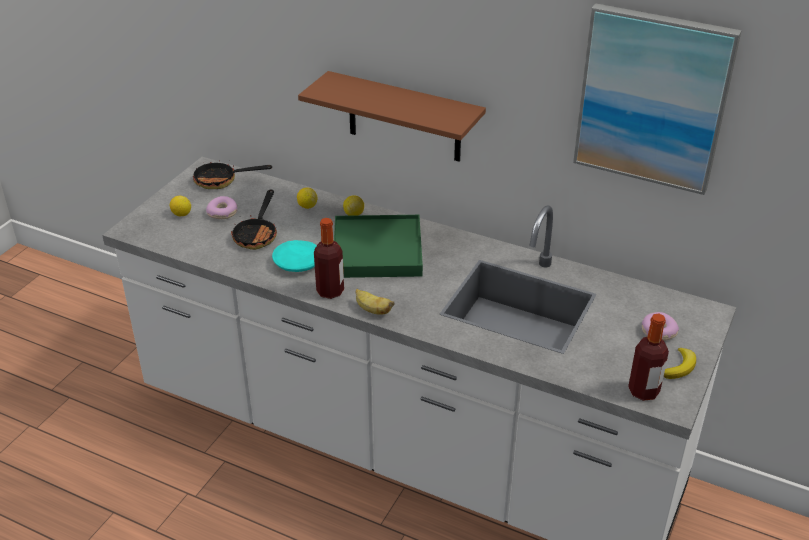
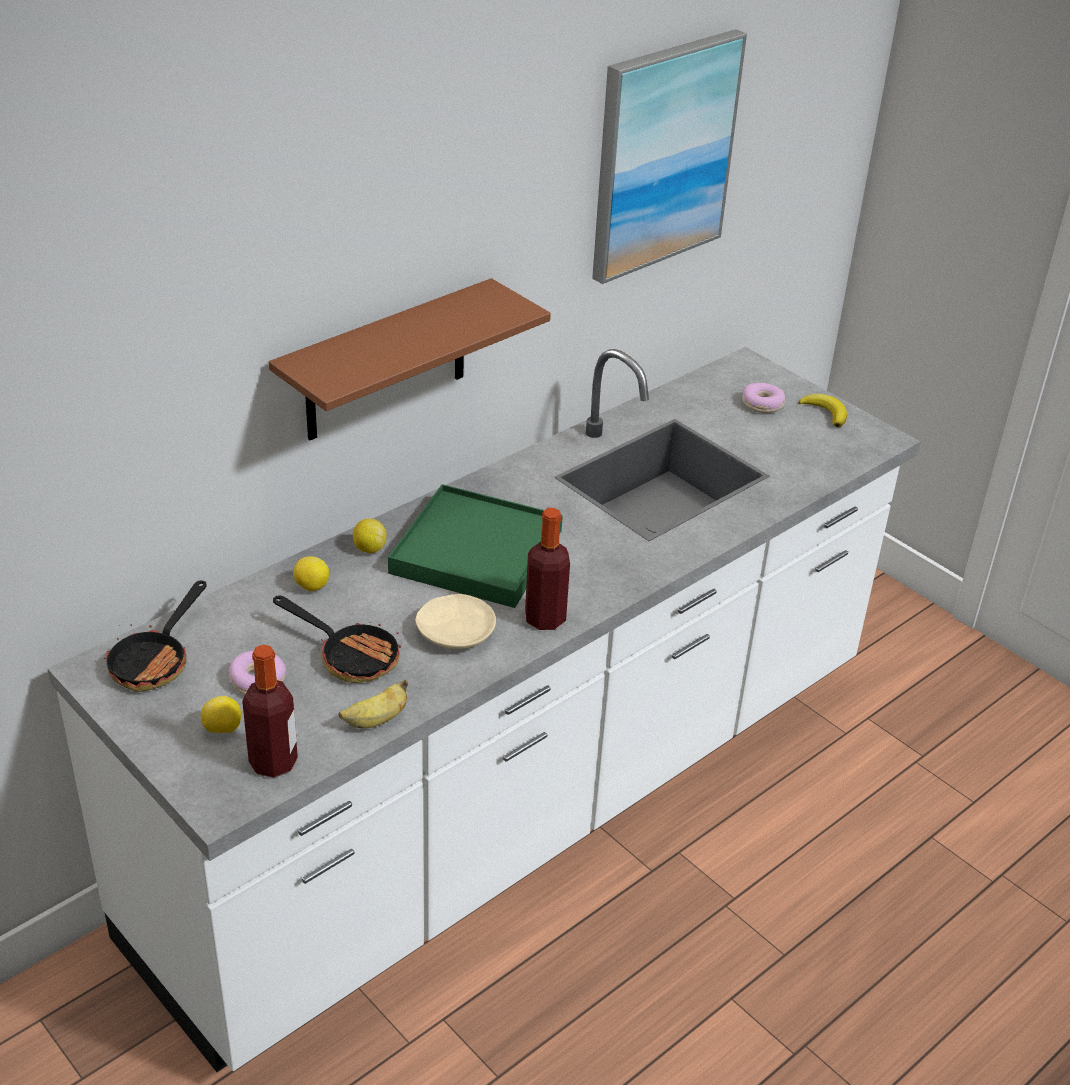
camera: 70 degrees left, 0 degrees up
(298, 263) = (456, 632): turquoise plate -> beige plate
(372, 310) = (610, 592): banana -> banana (376, 720)
(643, 391) = (854, 447): bottle -> bottle (273, 762)

